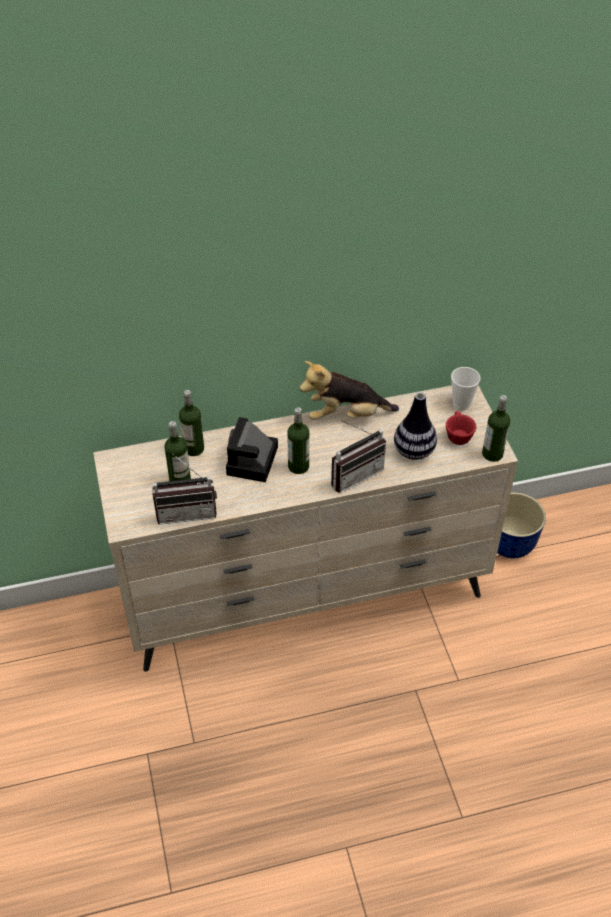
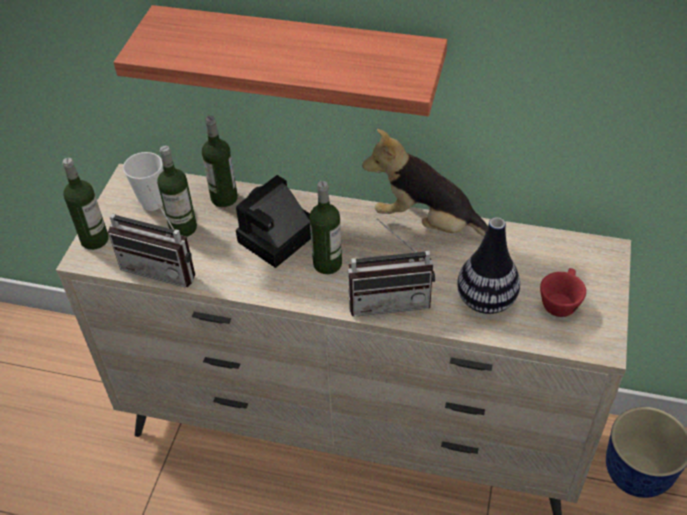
camera: 30 degrees right, 0 degrees up
(240, 331) = (298, 60): none -> shelf
(461, 404) = (590, 263): cup -> cup (152, 202)
(492, 454) = (593, 345): bottle -> bottle (94, 240)

